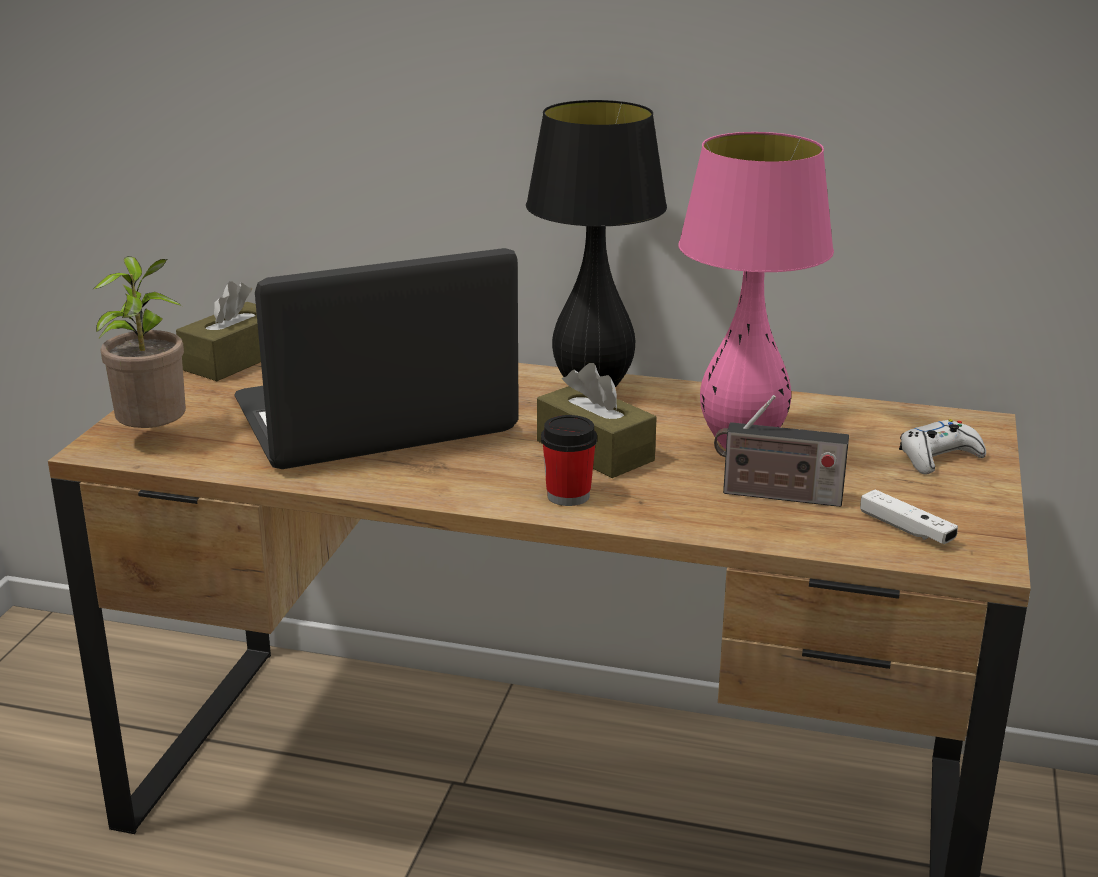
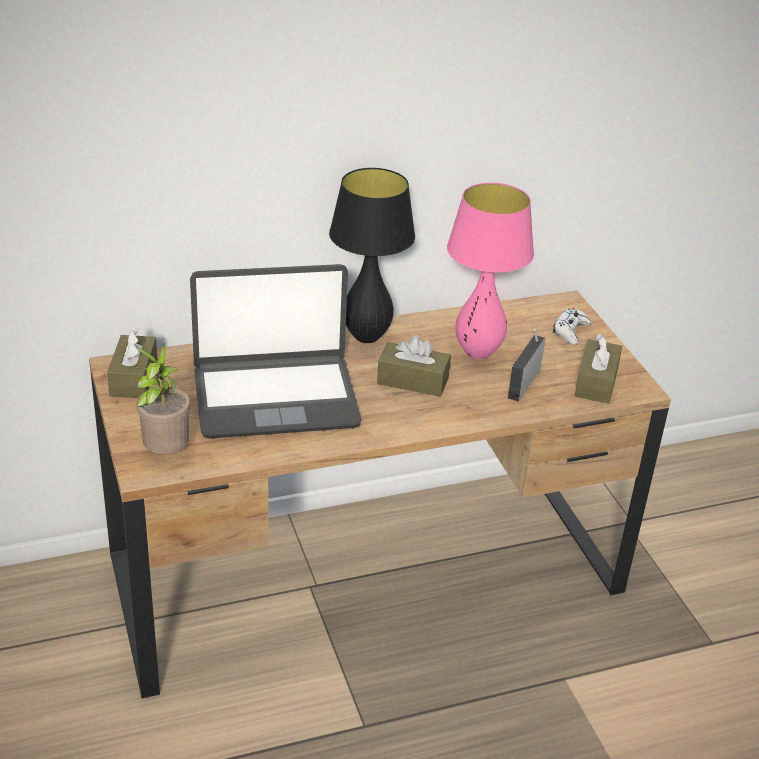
camera: 35 degrees left, 10 degrees up
(375, 420) = (275, 397): laptop -> laptop turned 135 degrees counterclockwise
(568, 495) = (432, 415): cup -> none
(776, 495) = (524, 381): radio -> radio turned 135 degrees clockwise
(906, 529) = (596, 382): white game controller -> brown tissue box

